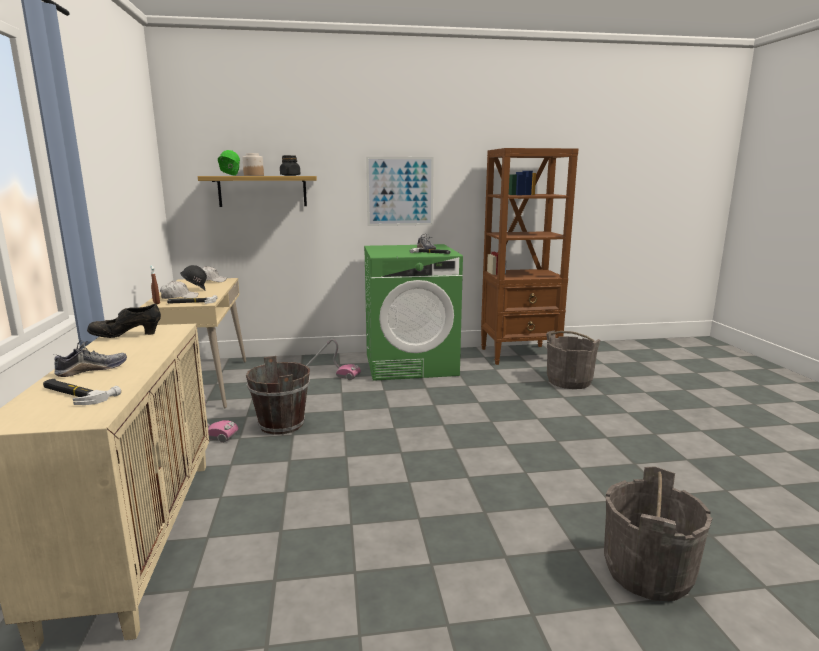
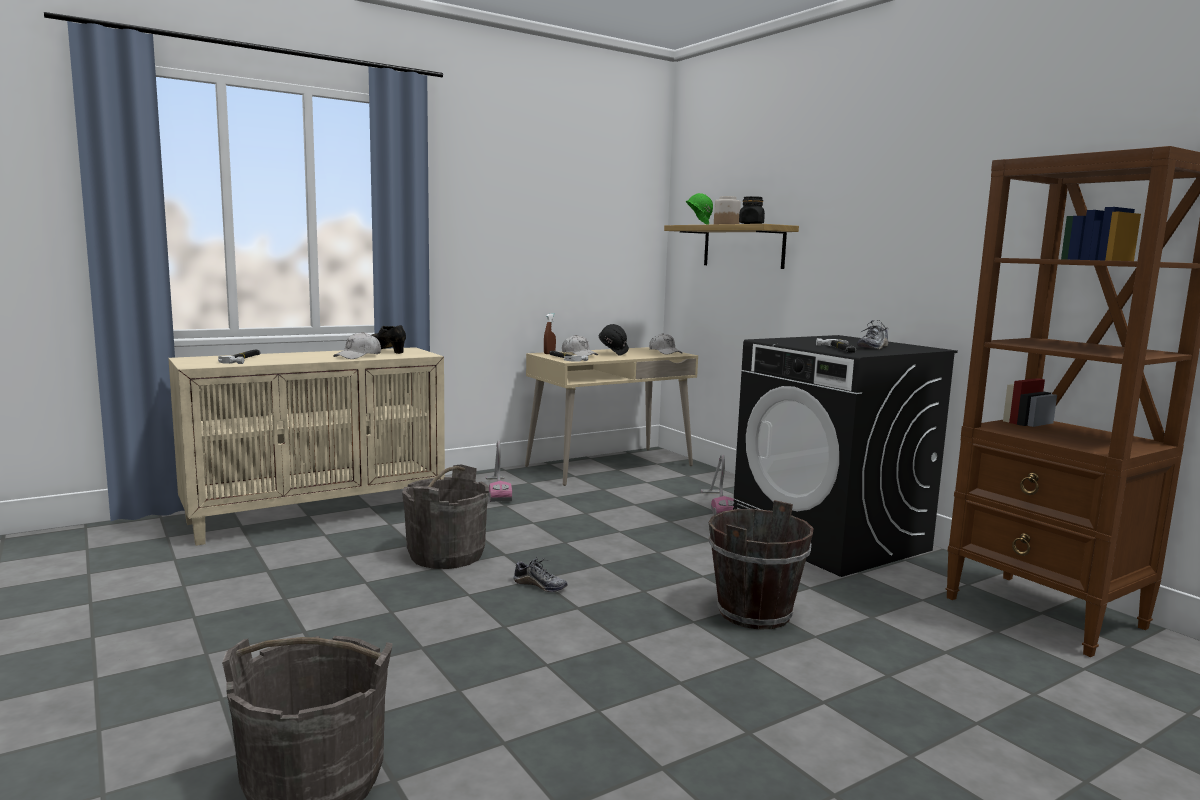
camera: 65 degrees right, 5 degrees down
(92, 370) = (296, 356): shoe -> shoe (540, 586)
(146, 347) = (358, 356): none -> white cap
(282, 424) = (551, 514): brown bucket -> brown bucket (755, 613)
(400, 191) = (902, 251): picture -> none
(411, 364) = (830, 540): green washing machine -> black washing machine
(569, 381) = (984, 676): grey bucket -> grey bucket (446, 555)

